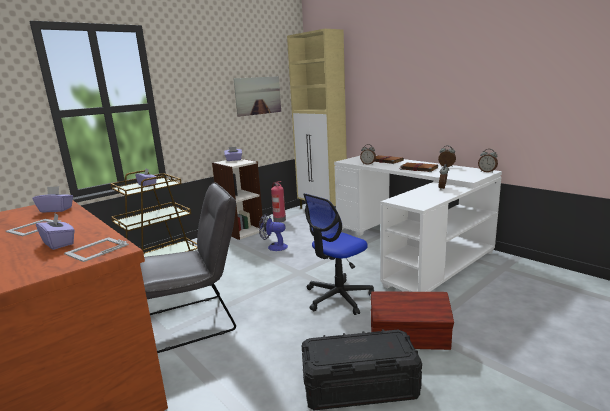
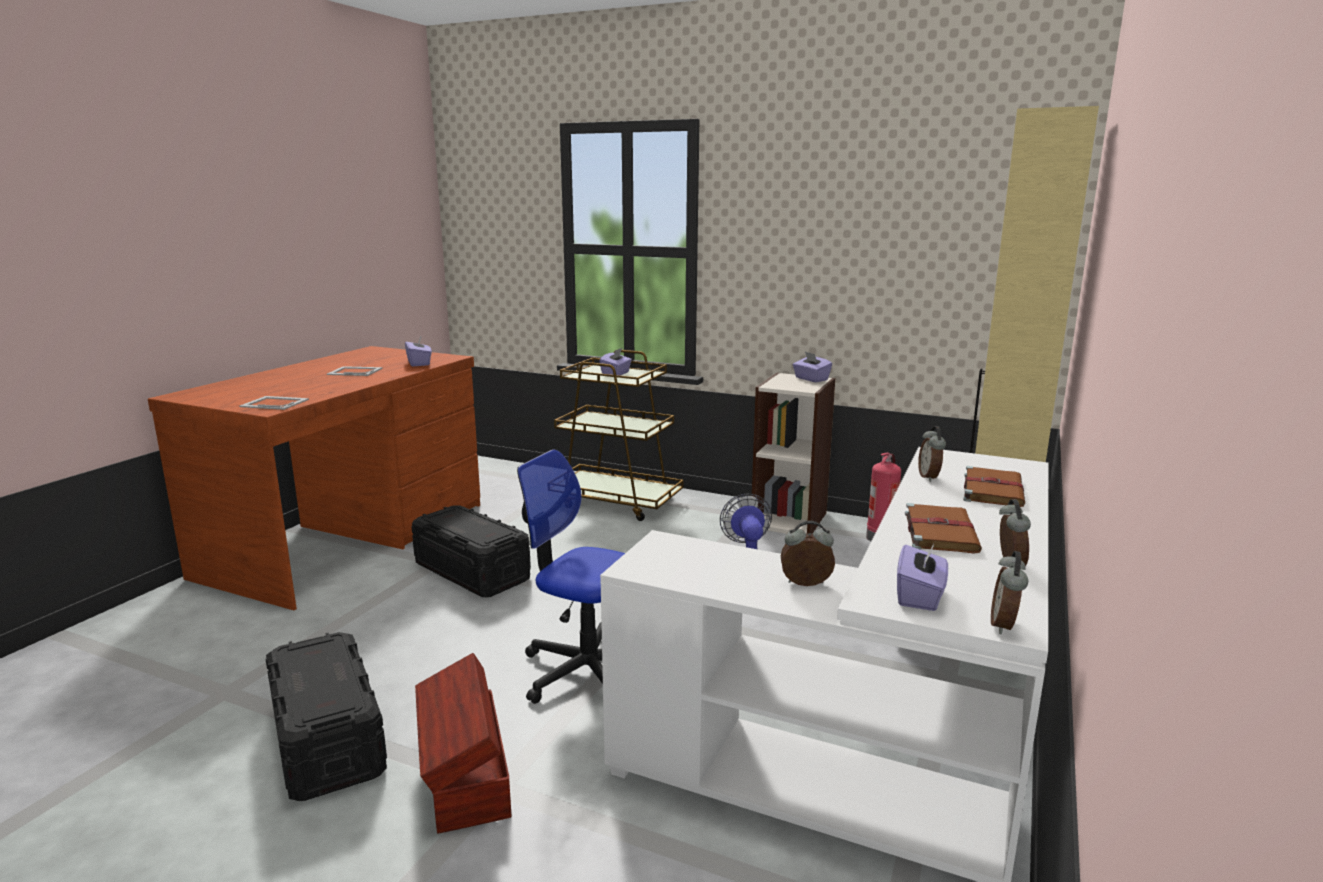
camera: 65 degrees right, 0 degrees up
(59, 243) = (299, 389): purple tissue box -> purple tissue box (920, 596)
(195, 321) = (472, 572): grey chair -> black storage box
(258, 95) = (918, 258): picture -> none

